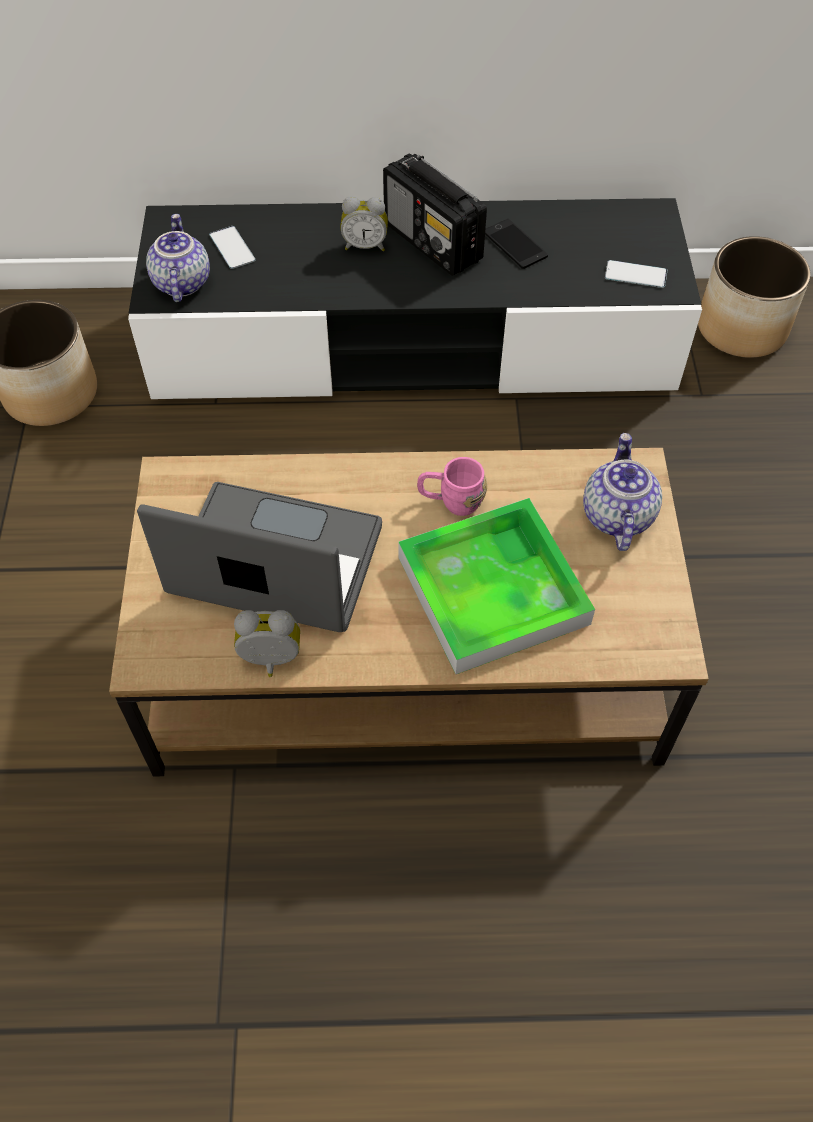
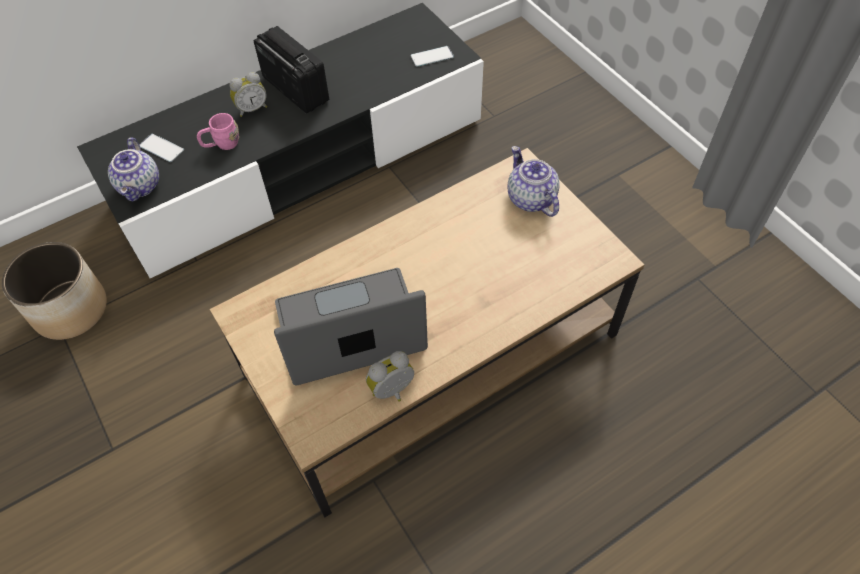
camera: 30 degrees left, 0 degrees up
(180, 282) = (141, 186): teapot -> teapot turned 150 degrees counterclockwise
(433, 243) = (295, 89): radio -> radio turned 150 degrees counterclockwise
(451, 501) = (431, 238): pink mug -> pink mug (222, 144)
(492, 590) = (493, 277): tray -> none
(515, 244) = (347, 68): phone -> none
(742, 328) = (490, 67): planter -> none

